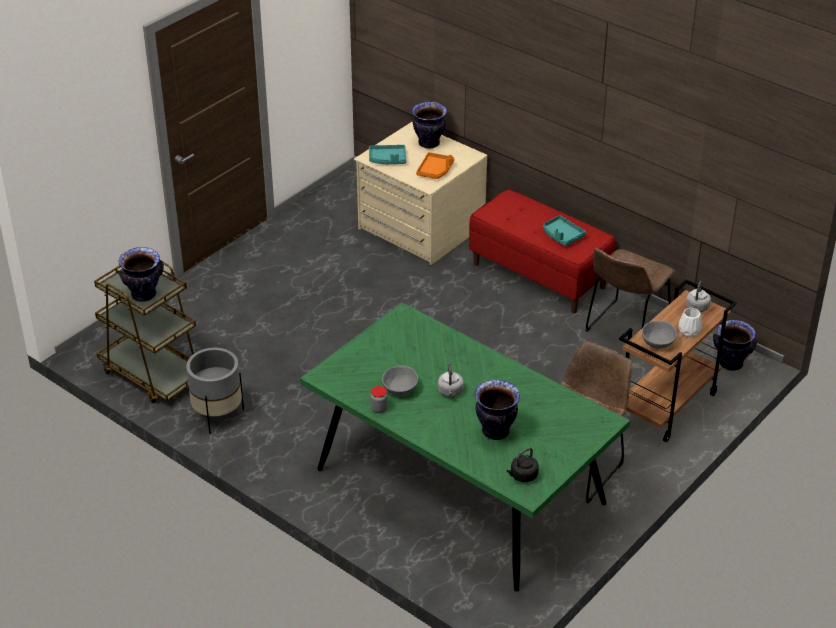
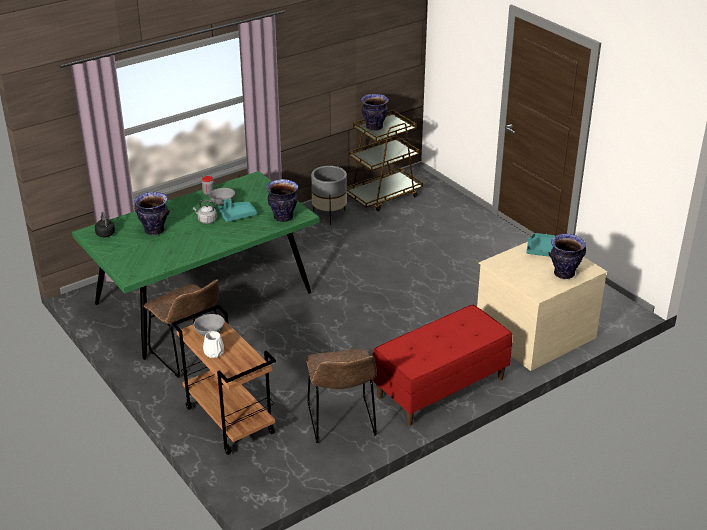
camera: 105 degrees right, 5 degrees down
(435, 171) = (515, 270): orange tray -> none
(562, 236) = (422, 348): turquoise tray -> turquoise tray (237, 215)
(625, 329) = (342, 422): brown chair -> brown chair turned 150 degrees counterclockwise
(696, 308) = (242, 366): grey kettle -> none
(731, 364) = (262, 479): vase -> vase (283, 217)

